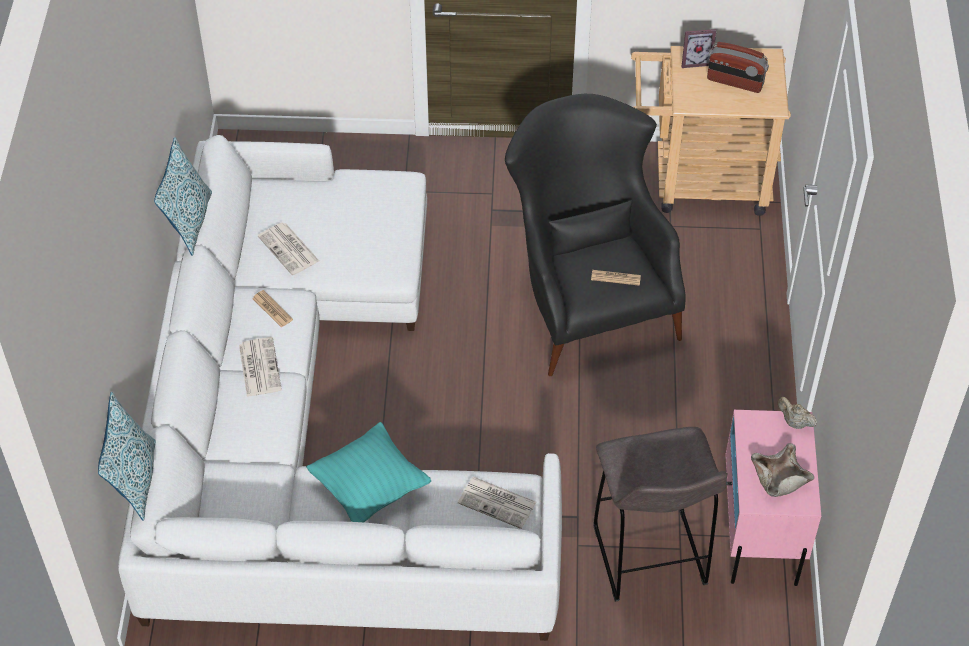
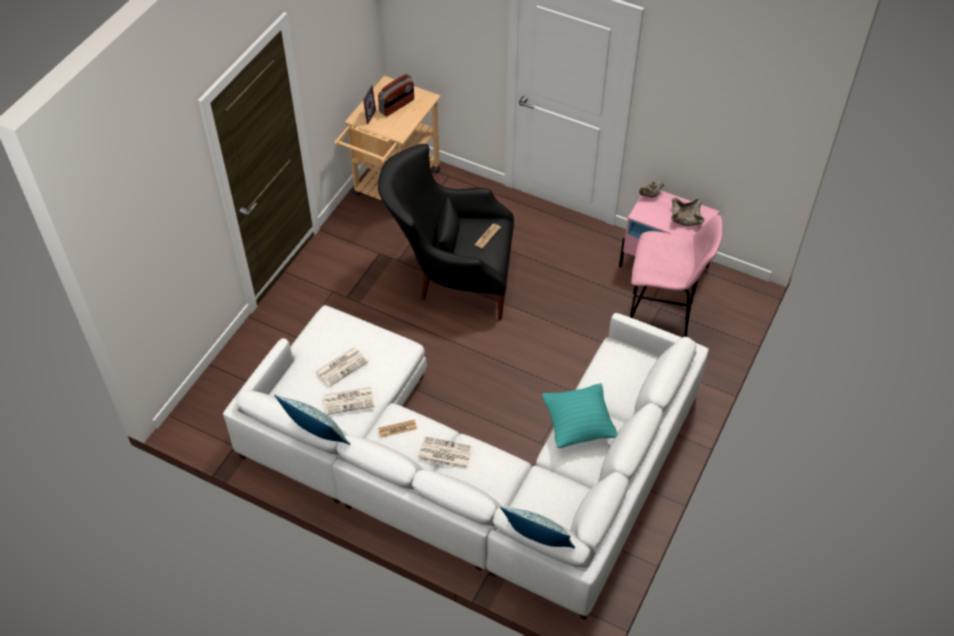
camera: 65 degrees left, 0 degrees up
(498, 503) = (623, 362): newspaper -> newspaper (342, 366)
(650, 559) = (660, 324): grey stool -> pink stool

